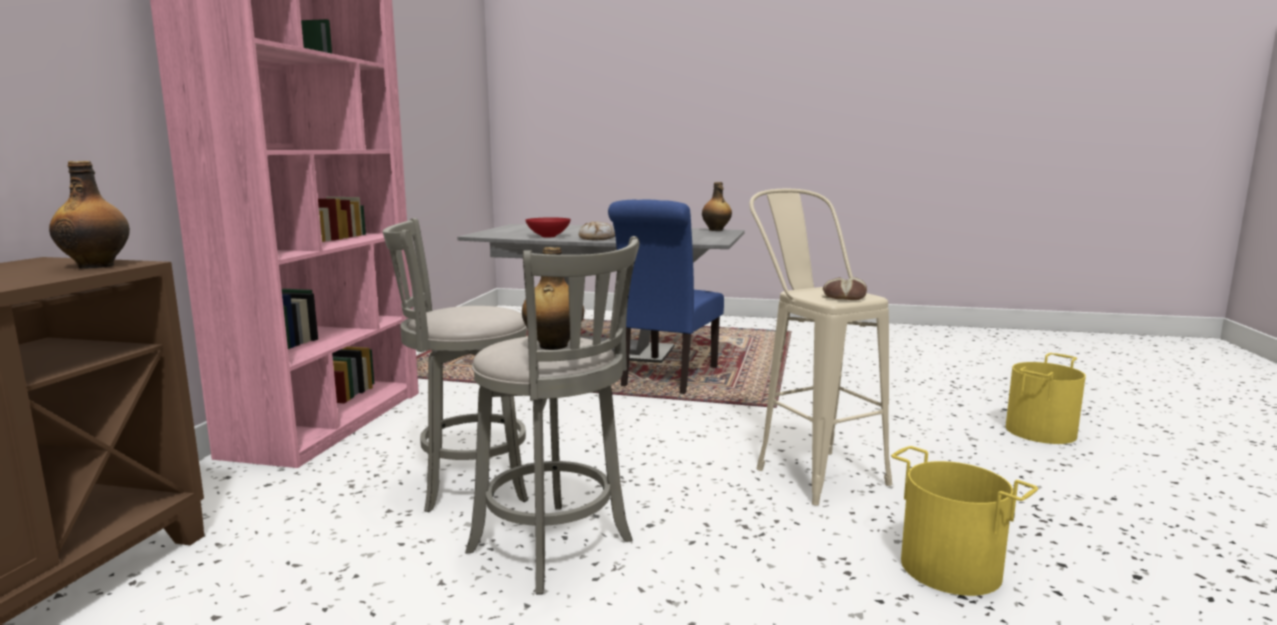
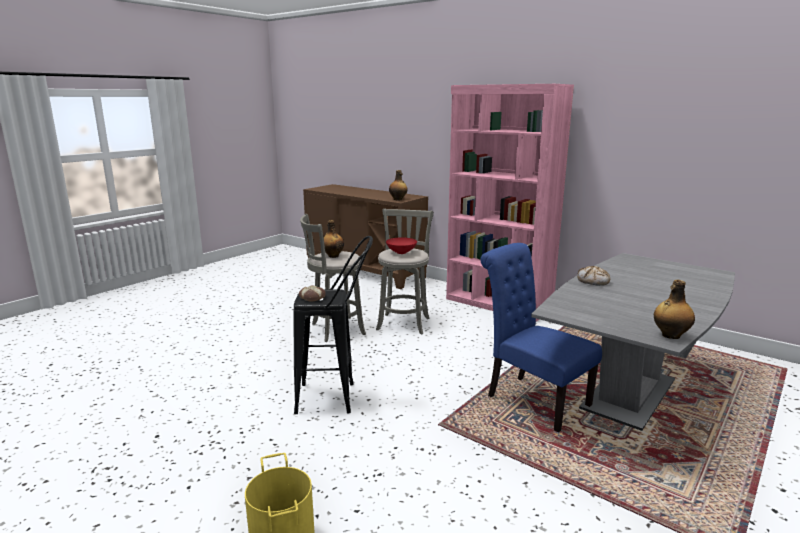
camera: 115 degrees right, 5 degrees up
(547, 236) = (614, 271): red bowl -> red bowl (401, 252)
(809, 470) = (337, 398): beige stool -> black stool
(949, 568) = (226, 394): yellow bucket -> none

